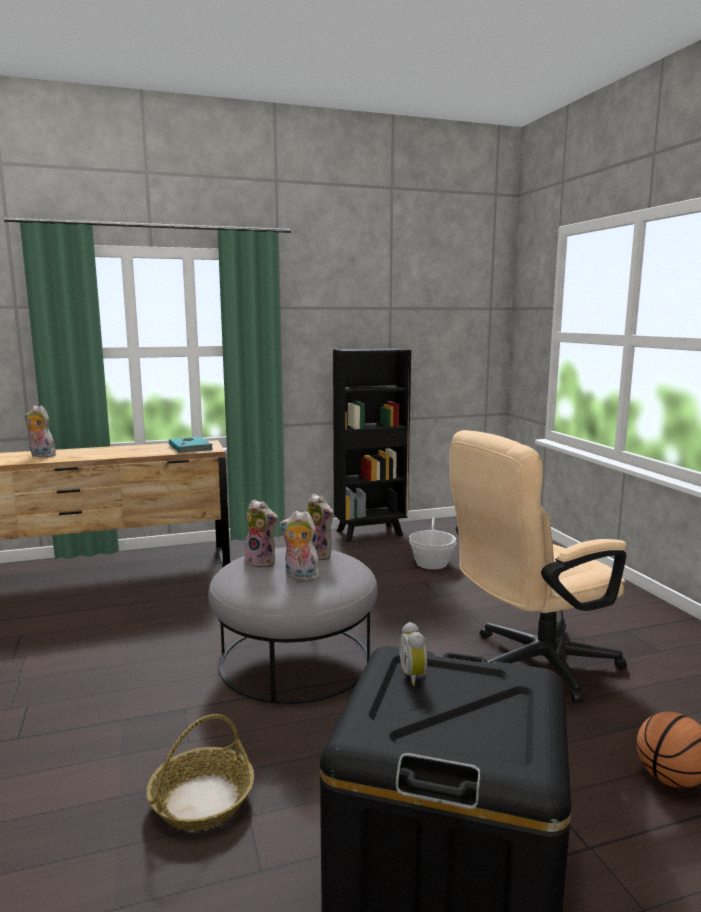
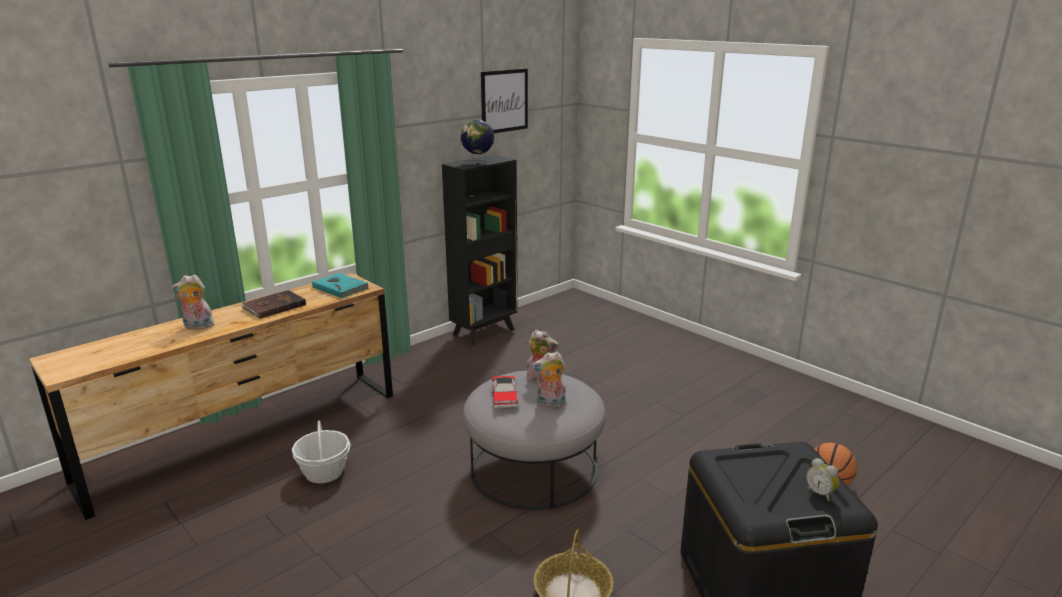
camera: 25 degrees left, 10 degrees up
(117, 451) = (273, 306): none -> brown book
(262, 562) = (504, 397): plush toy -> toy car
(367, 349) = (478, 163): none -> globe
(414, 676) = (738, 468): alarm clock -> alarm clock (820, 493)
(415, 295) = (504, 101): none -> picture
(431, 563) = (561, 353): basket -> basket (324, 472)
(531, 665) = (699, 427): beige office chair -> none

